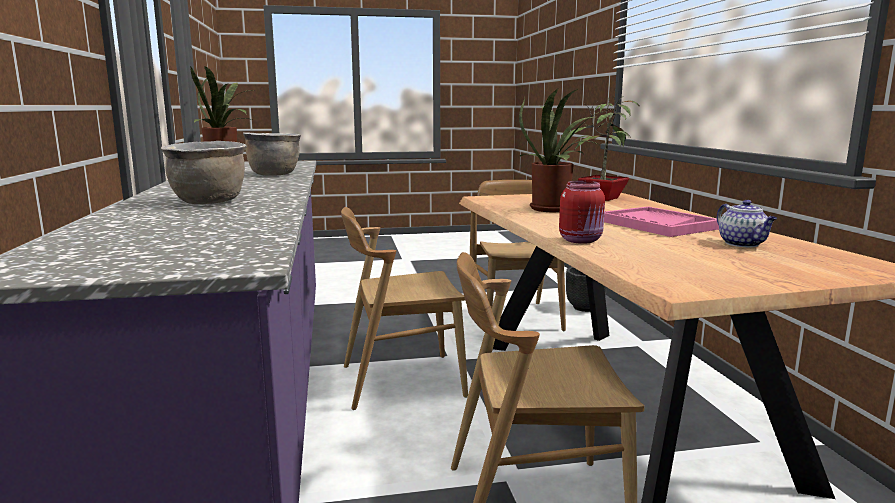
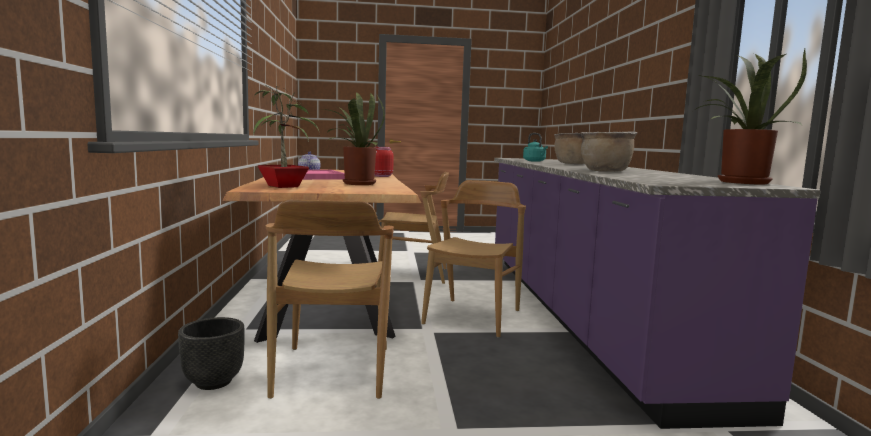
camera: 175 degrees left, 5 degrees down
(247, 216) = (535, 161): none -> turquoise kettle
(401, 380) = (473, 317): brown chair -> brown chair turned 60 degrees counterclockwise

